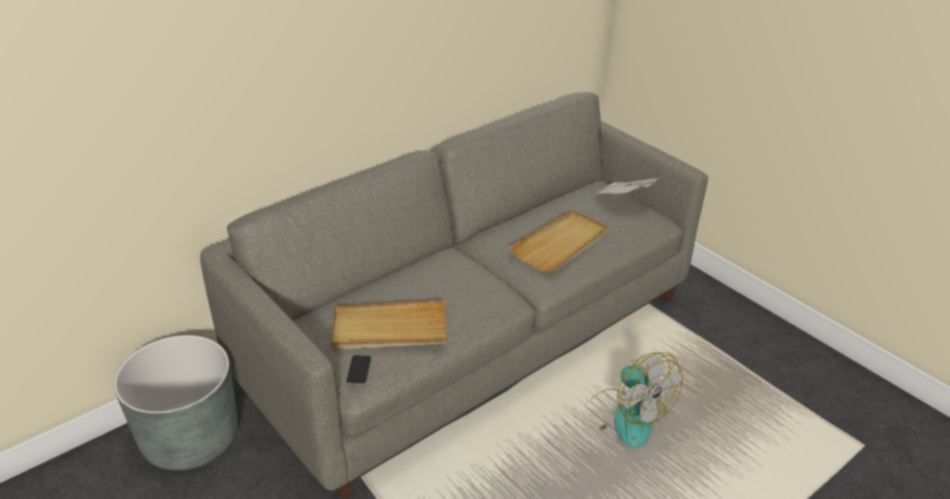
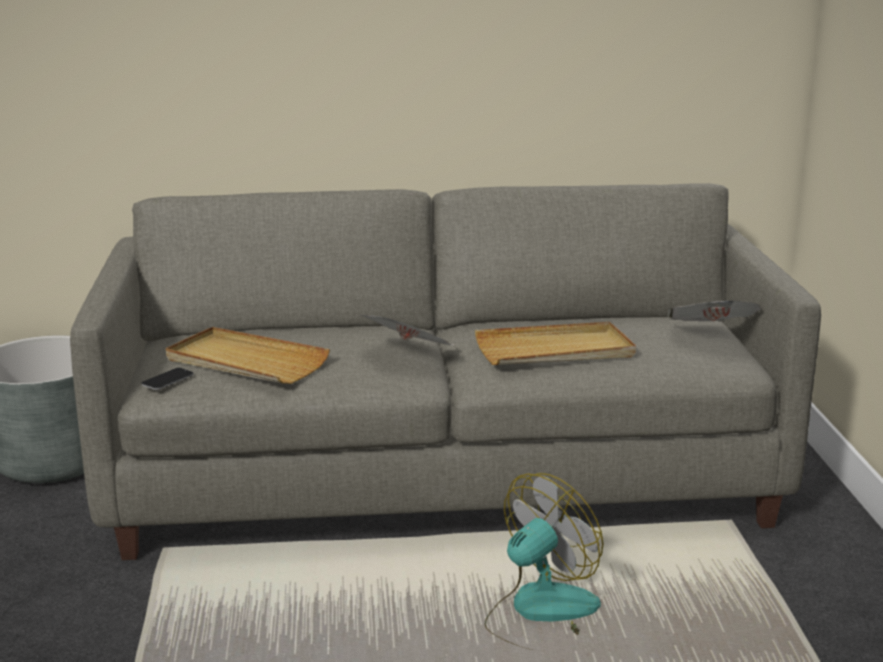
camera: 35 degrees right, 15 degrees down
(483, 281) = (410, 356): none -> newspaper
(624, 417) = (540, 614): fan -> fan turned 135 degrees counterclockwise

